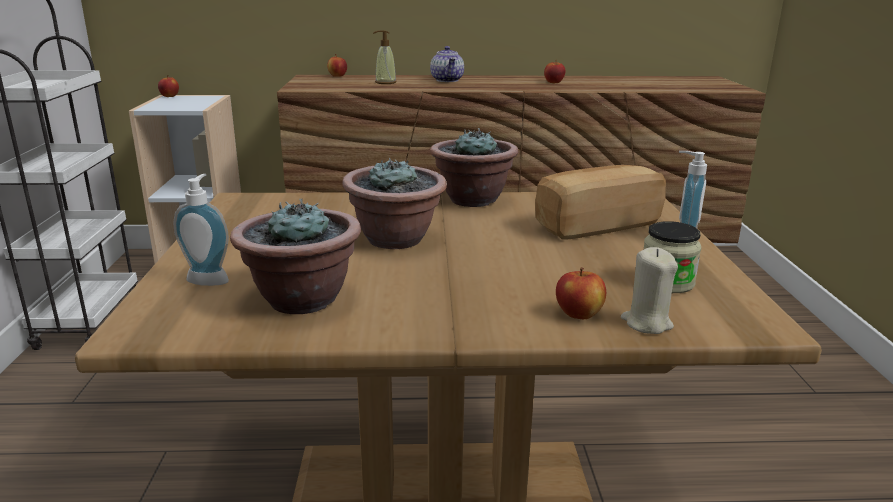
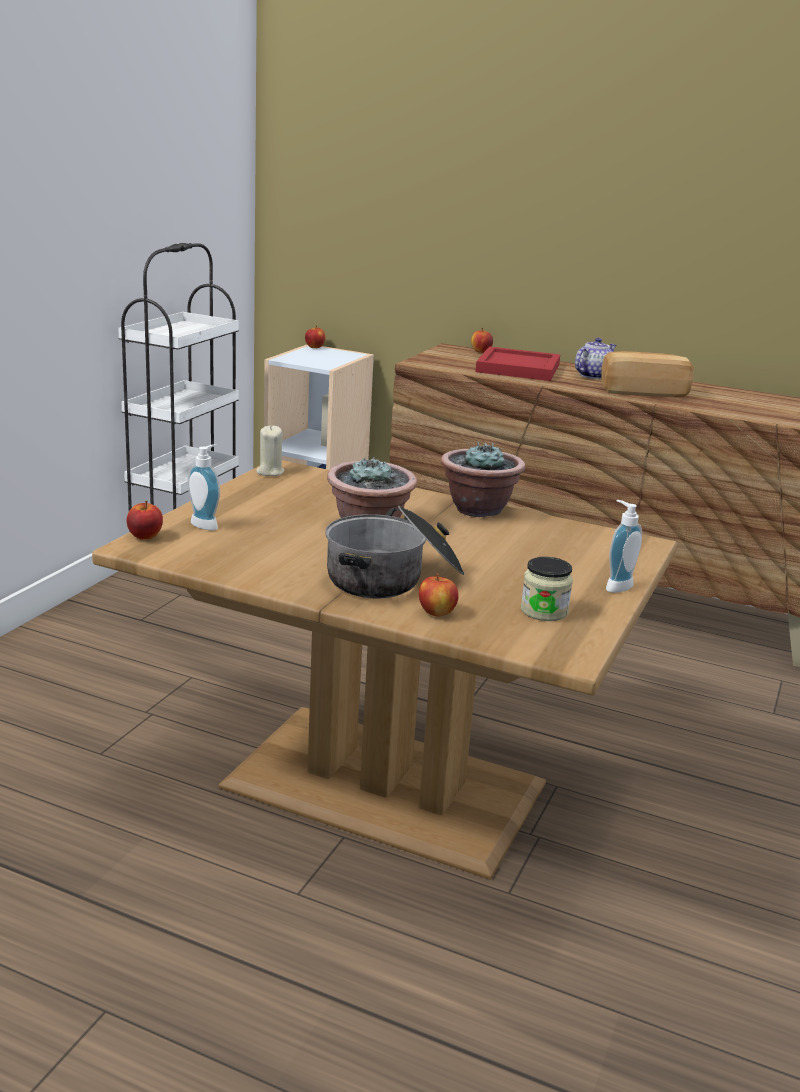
camera: 25 degrees right, 0 degrees up
(301, 299) = (253, 553): potted plant -> none
(385, 82) = (519, 368): soap dispenser -> red tray
(447, 80) = (592, 375): teapot -> teapot turned 150 degrees counterclockwise
(486, 287) = (393, 578): none -> cooking pot
(553, 82) = (713, 398): apple -> apple (145, 536)
(595, 224) = (558, 555): bread -> bread (643, 391)
(646, 323) = (480, 631): beige candle -> beige candle (270, 472)

